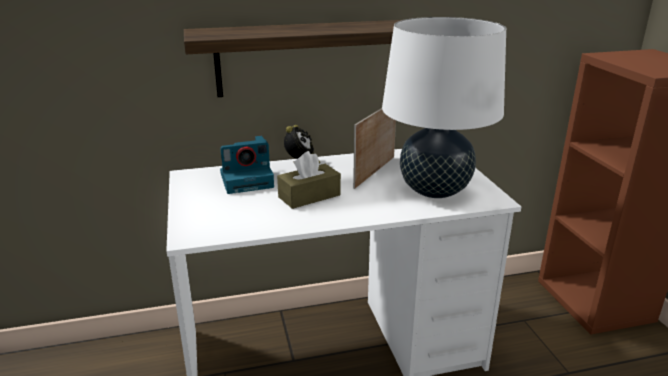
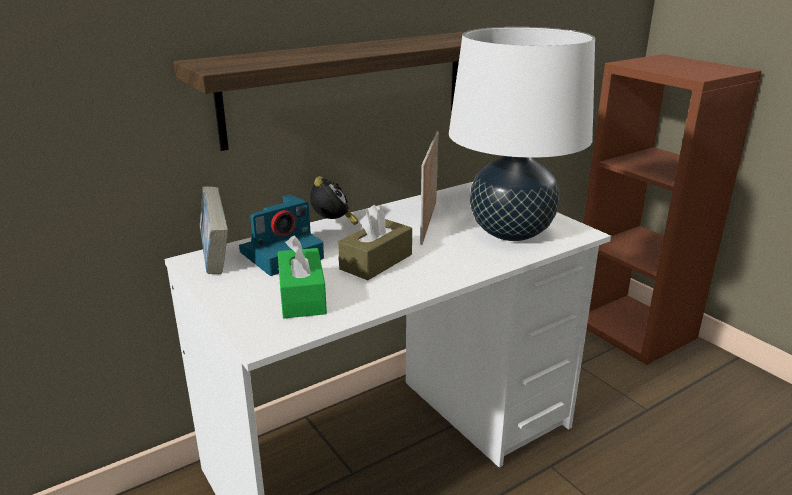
camera: 20 degrees left, 0 degrees up
(201, 176) = (216, 259): none -> book
(237, 212) = (302, 296): none -> green tissue box

